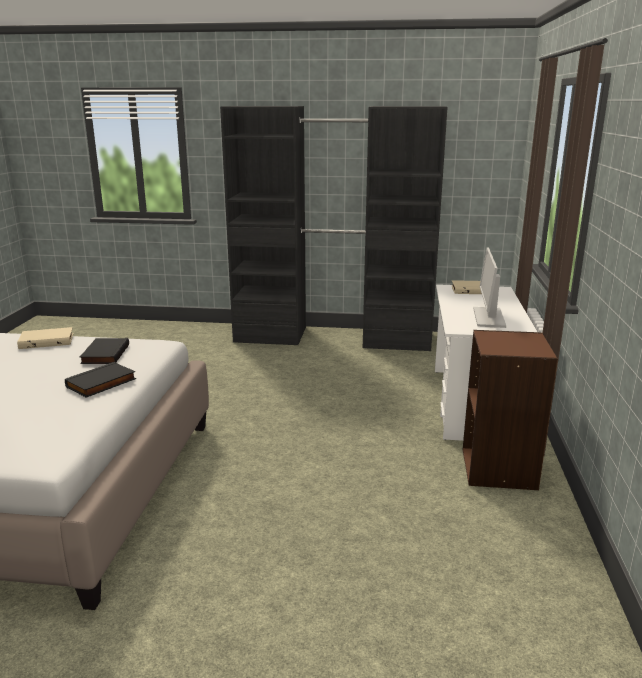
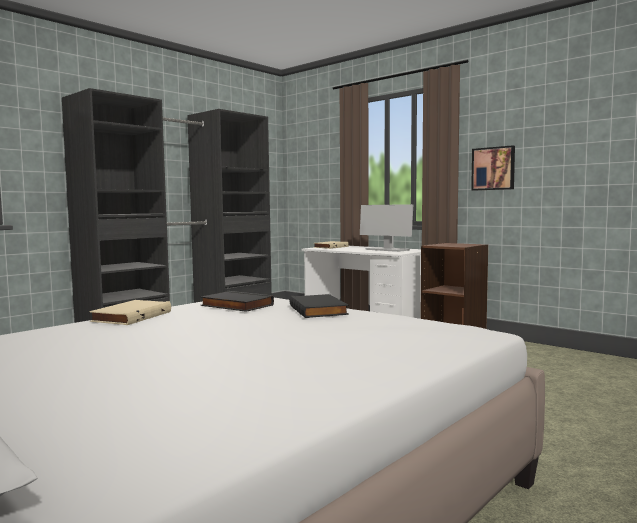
camera: 55 degrees left, 15 degrees down
(610, 238) = (493, 168): none -> picture

